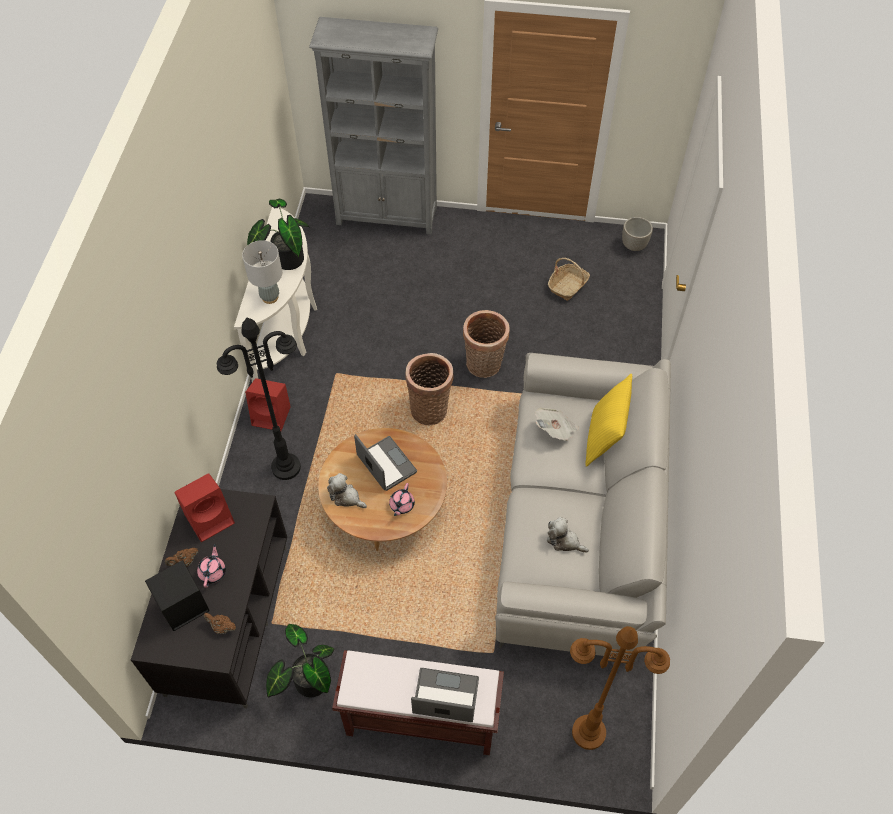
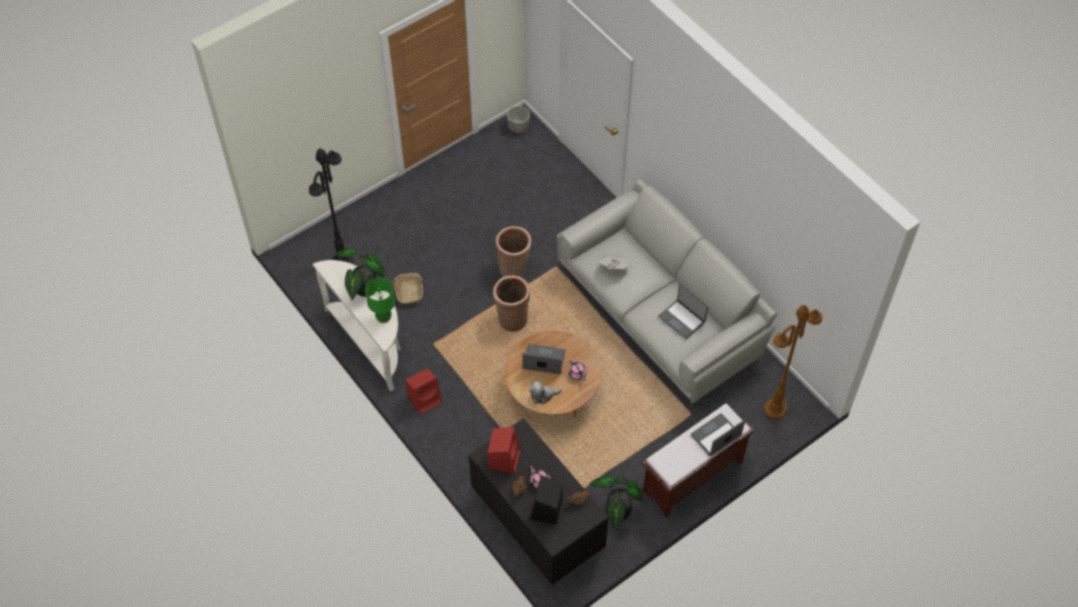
camera: 45 degrees left, 0 degrees up
(270, 297) = (384, 318): grey table lamp -> green table lamp
(286, 467) = (469, 419): black floor lamp -> black floor lamp (342, 262)
(387, 216) = (345, 223): grey bookcase -> none
(564, 541) = (682, 319): plush toy -> laptop
(568, 286) = (508, 183): basket -> basket (409, 292)
(604, 438) = (643, 250): yellow pillow -> none

